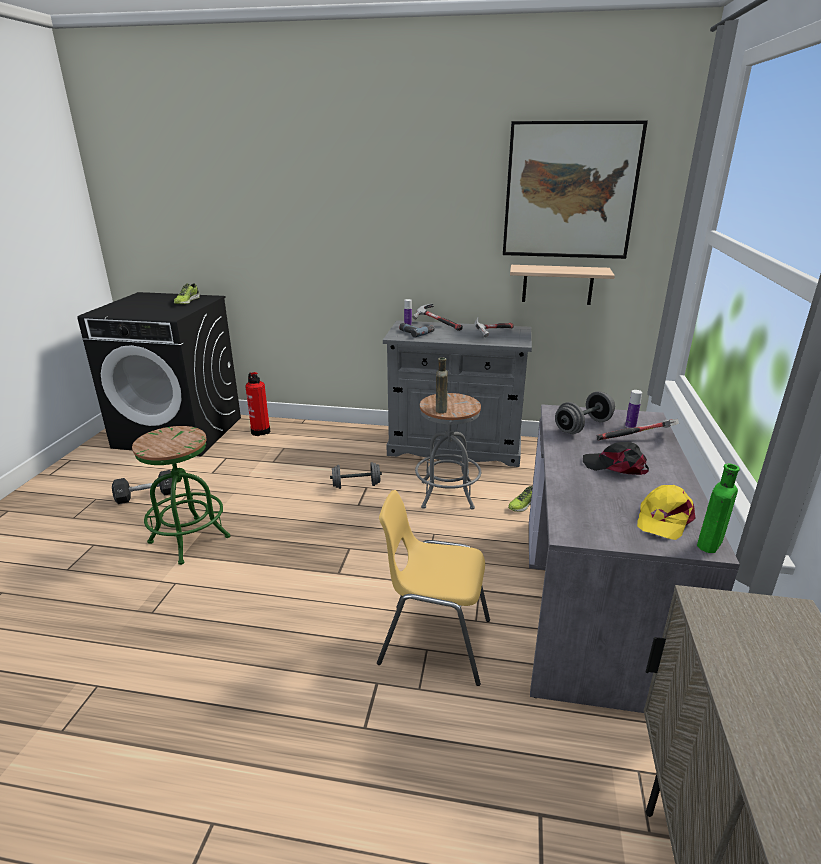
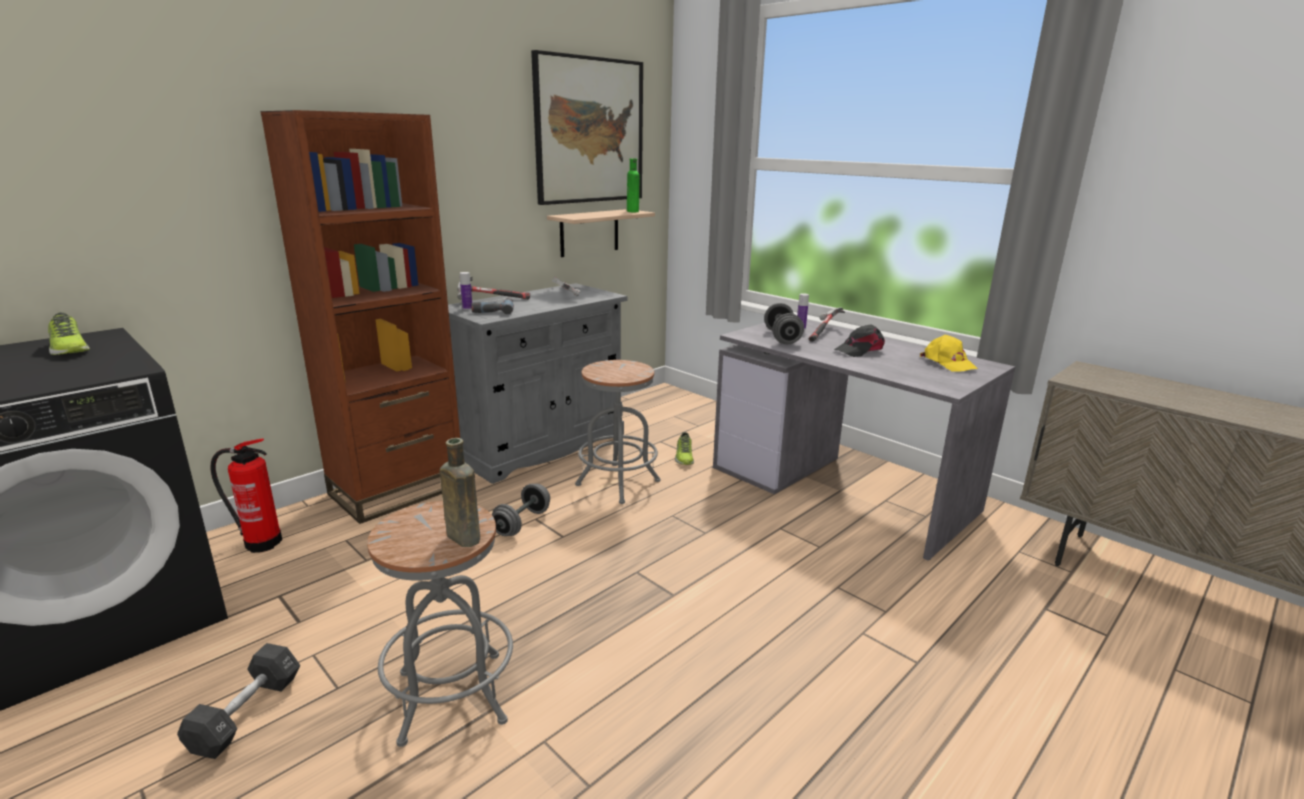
camera: 55 degrees left, 5 degrees down
(189, 539) = (452, 696): green stool -> grey stool
(344, 435) = (397, 490): none -> brown bookcase
(434, 641) = (830, 579): yellow chair -> none
(441, 408) = (621, 376): brown bottle -> brown bottle (462, 537)
(709, 545) = (989, 364): green bottle -> green bottle (633, 211)

